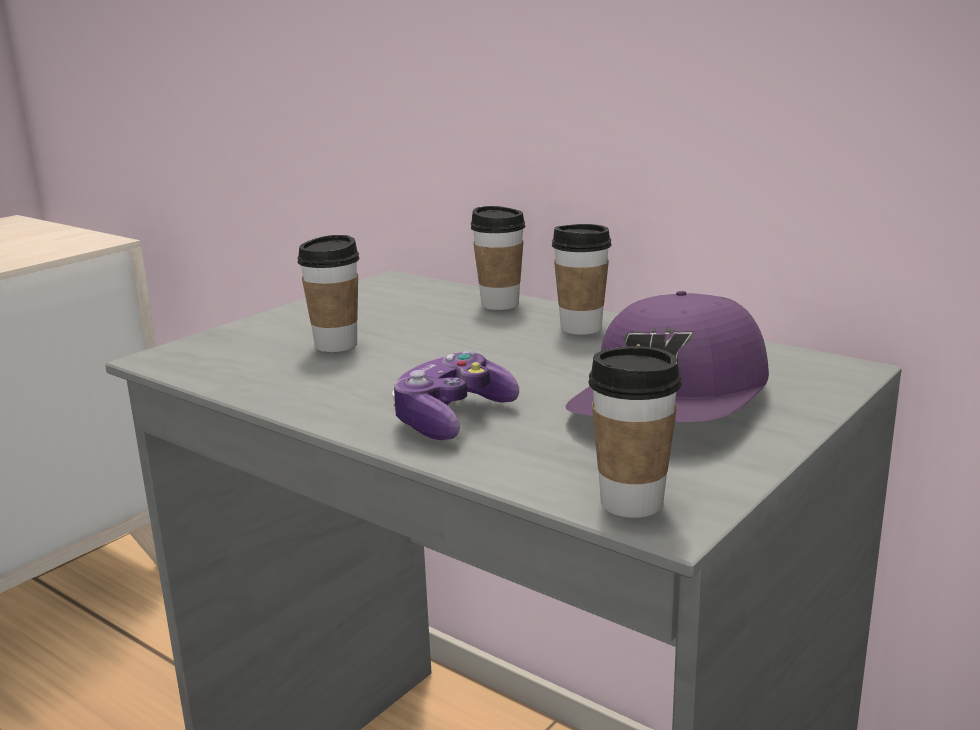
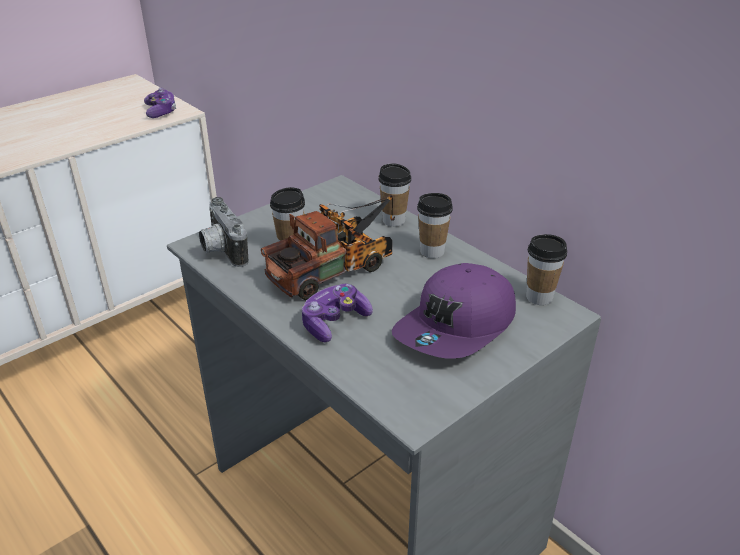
camera: 10 degrees right, 15 degrees up
(66, 243) = (161, 111): none -> game controller
(211, 360) = (221, 251): none -> camera
(429, 359) = (337, 268): none -> toy truck
(631, 503) = (401, 403): cup -> cup (539, 297)

